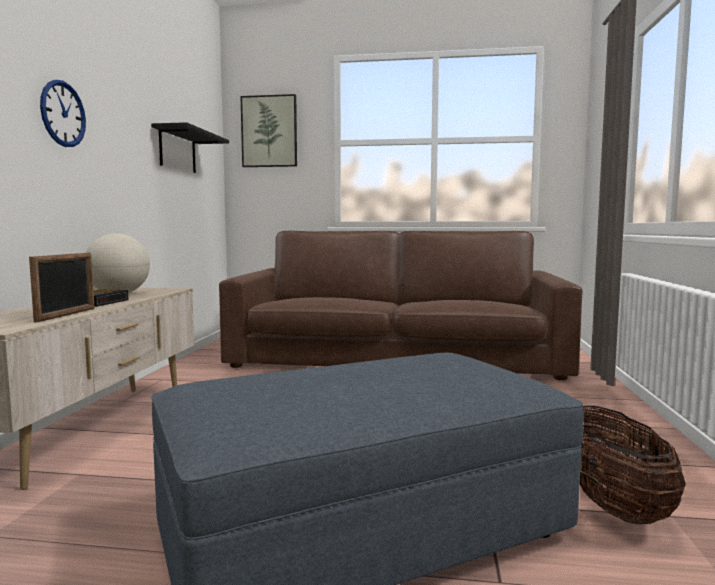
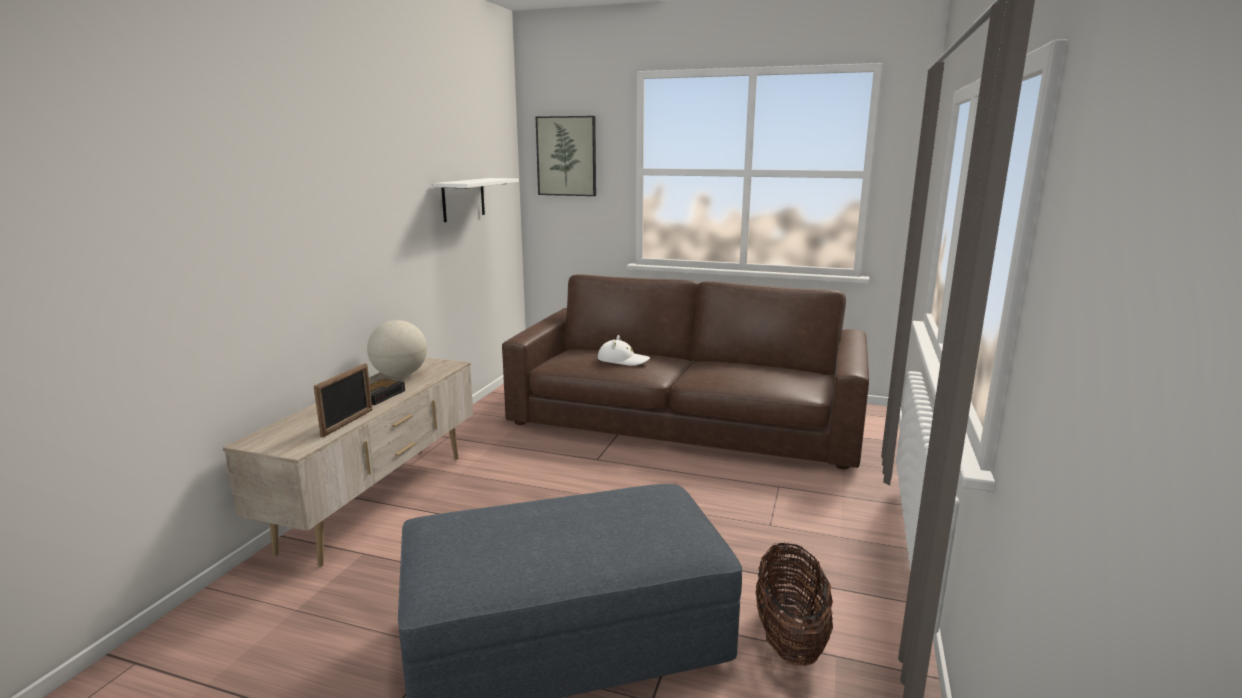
camera: 10 degrees right, 10 degrees up
(63, 114) = (342, 213): wall clock -> none
(177, 151) = (463, 199): black shelf -> white shelf
(339, 297) = (623, 360): none -> white hat

